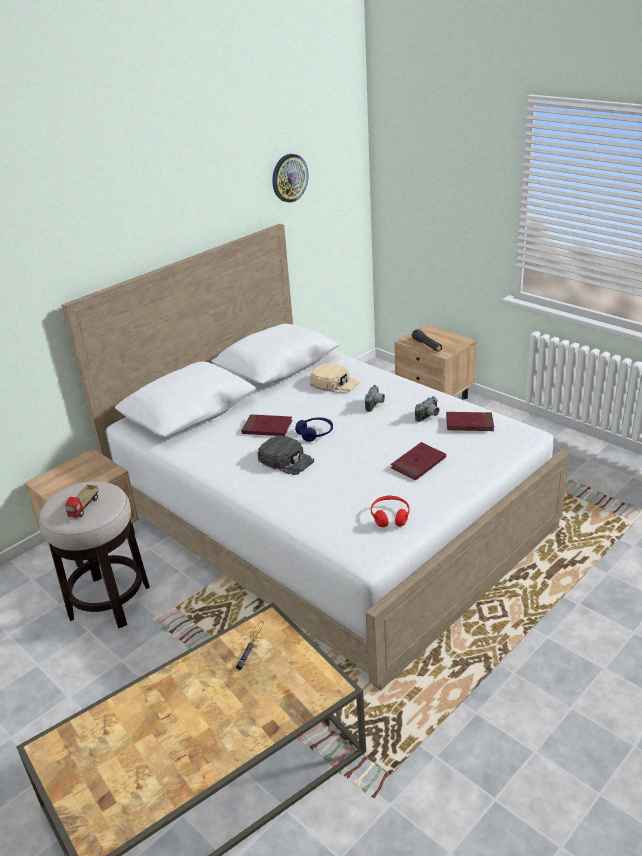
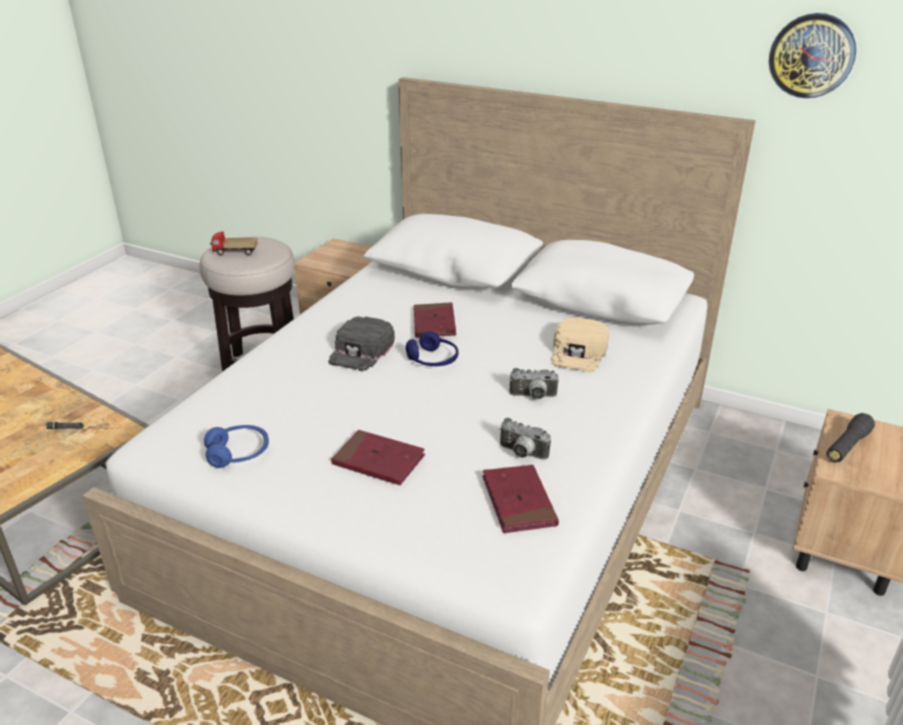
camera: 70 degrees right, 0 degrees up
(390, 516) = (238, 453): red headphones -> blue headphones

